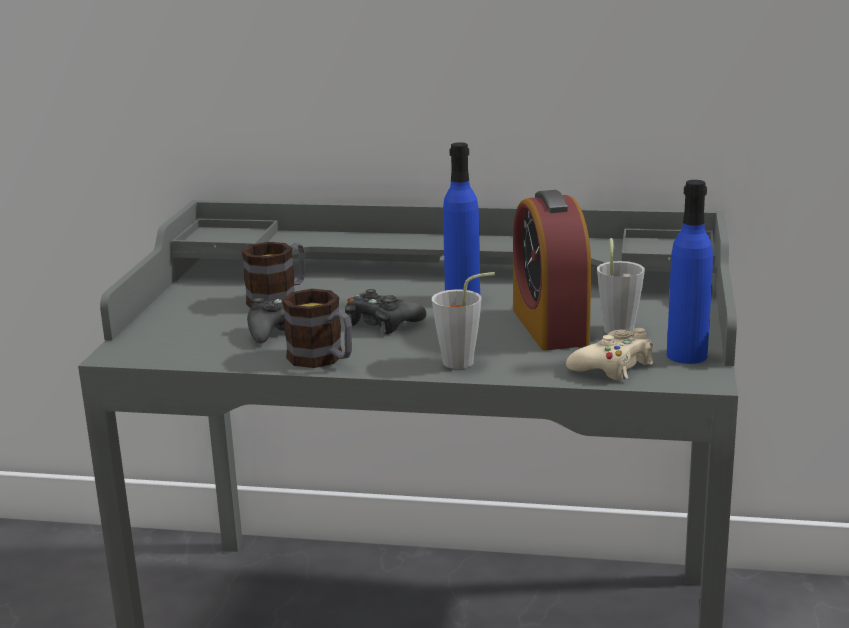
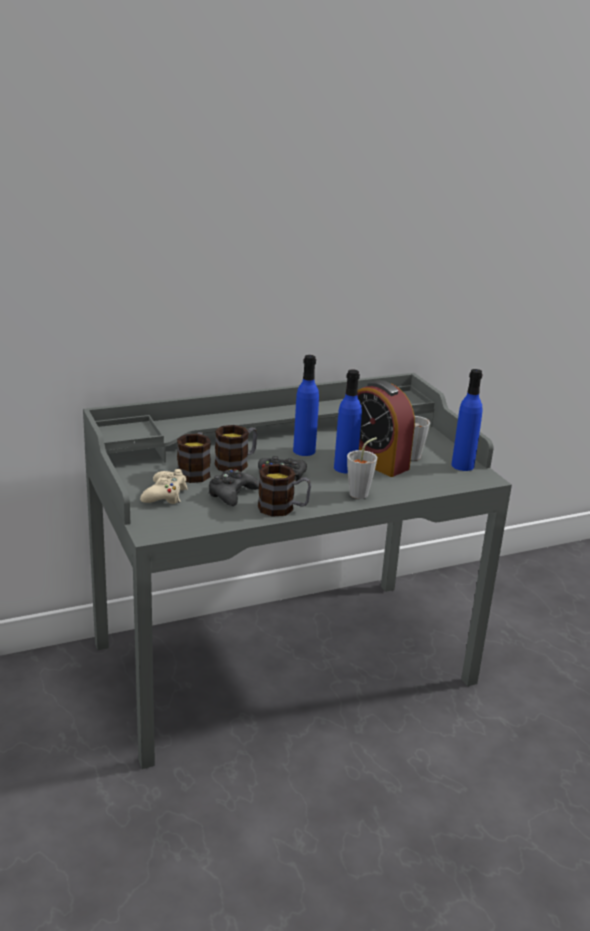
camera: 35 degrees left, 5 degrees up
(347, 298) = (237, 463): none -> mug
(489, 328) = (345, 468): none -> blue bottle
(613, 366) = (437, 479): beige game controller -> beige game controller (165, 495)

